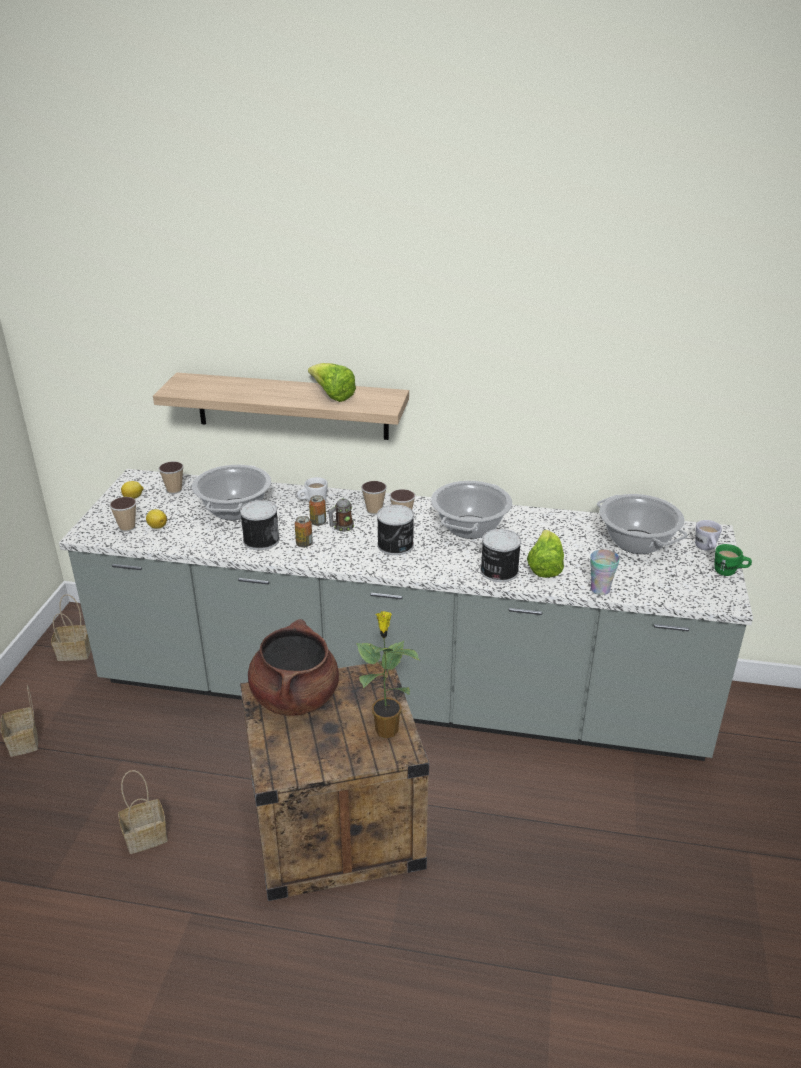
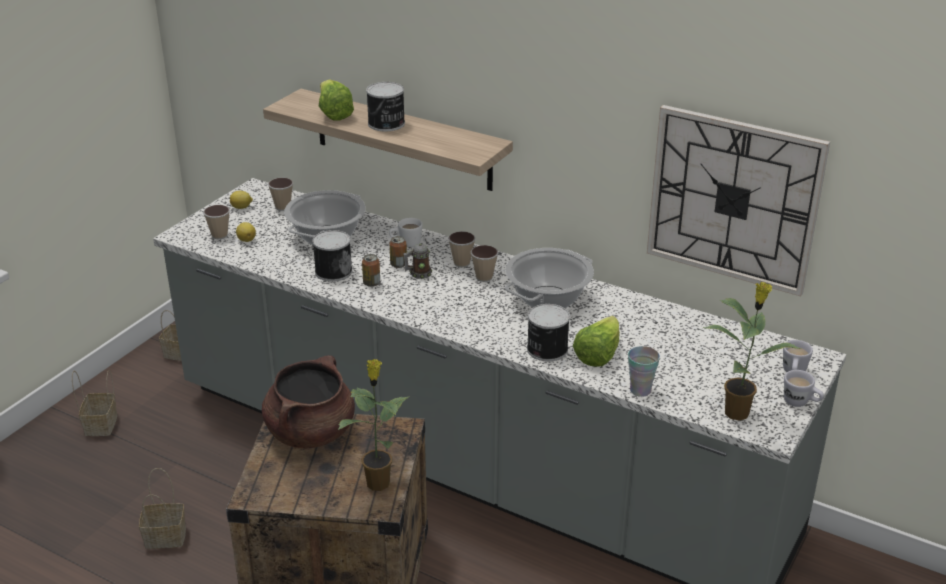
camera: 20 degrees right, 0 degrees up
(332, 396) = (430, 135): lettuce -> lettuce (334, 114)
(396, 545) = (460, 302): can -> can (386, 124)
(627, 409) = (733, 199): none -> wall clock
(636, 542) = (718, 350): cooking pot -> none
(688, 590) = (738, 412): none -> potted plant
(729, 572) = (800, 403): green mug -> white mug

